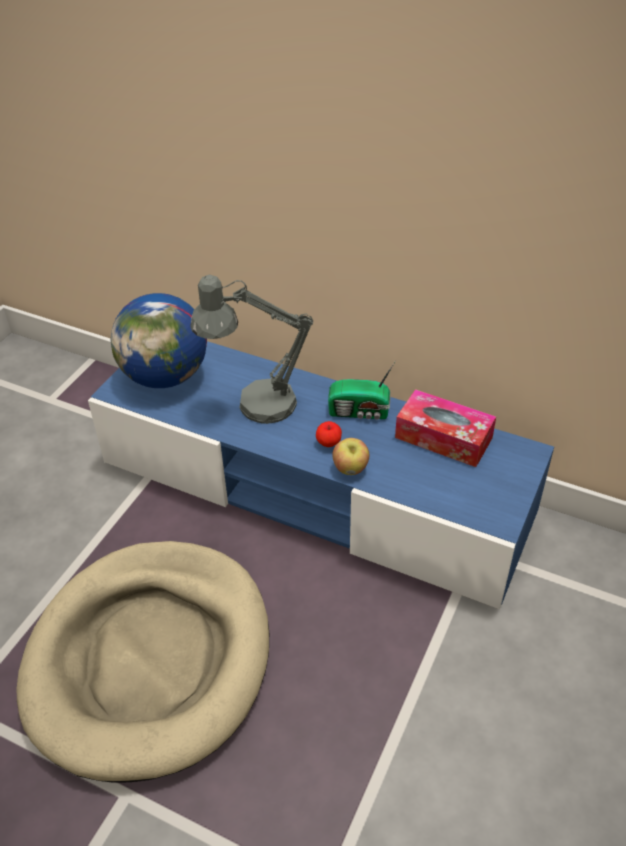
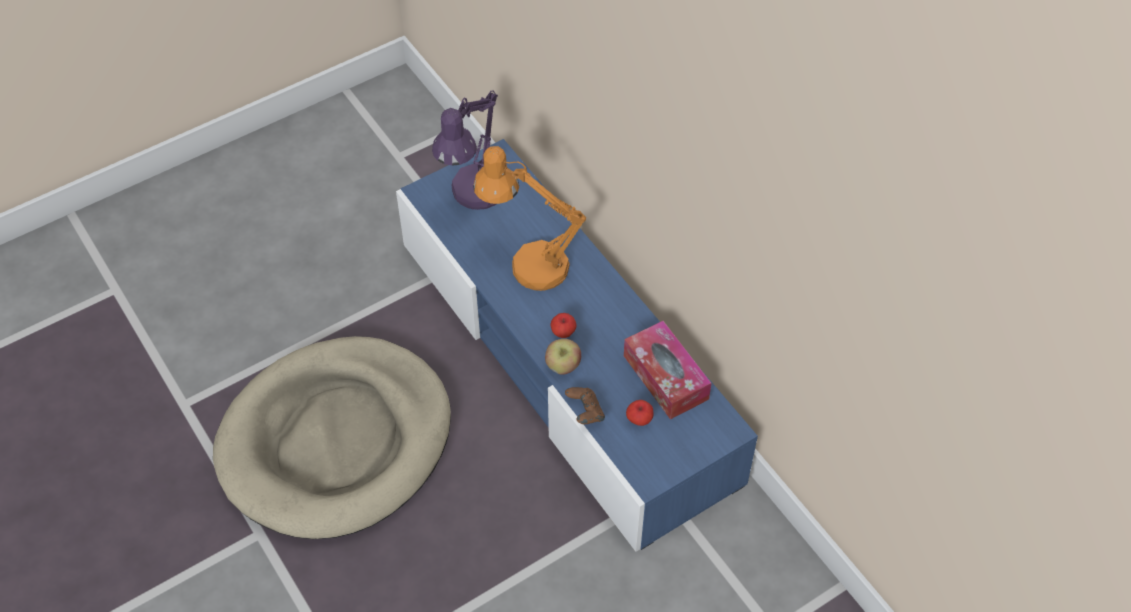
camera: 30 degrees right, 10 degrees up
(166, 377) = (473, 197): globe -> purple table lamp
(255, 405) = (528, 264): grey table lamp -> orange table lamp
(360, 412) = (613, 315): radio -> none
(401, 496) = (585, 412): none -> brown game controller
(451, 479) = (639, 419): none -> apple

